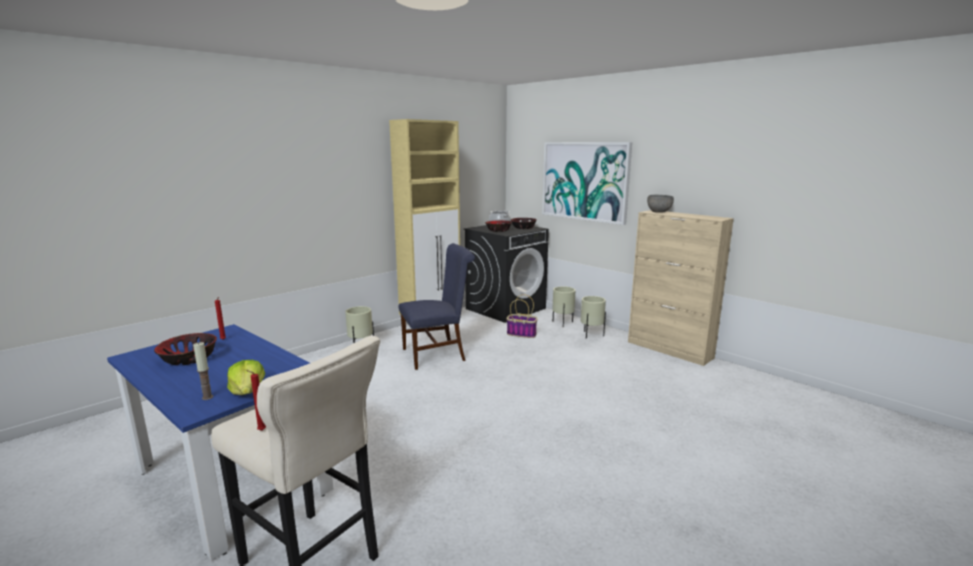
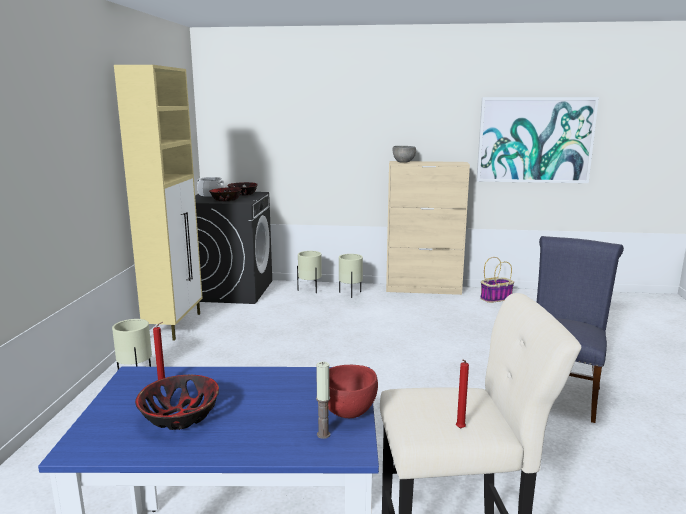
camera: 40 degrees left, 0 degrees up
(248, 391) = (348, 411): lettuce -> red bowl
(438, 354) = (239, 353): blue chair -> blue chair (559, 393)
(522, 334) = (289, 309): basket -> basket (496, 298)
(584, 181) = (310, 137): picture -> picture (534, 140)

